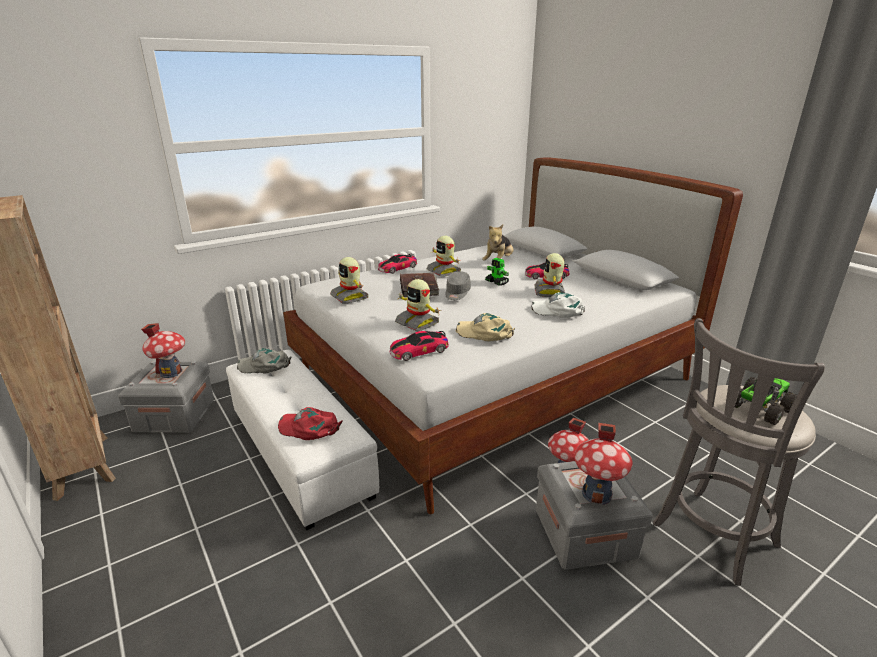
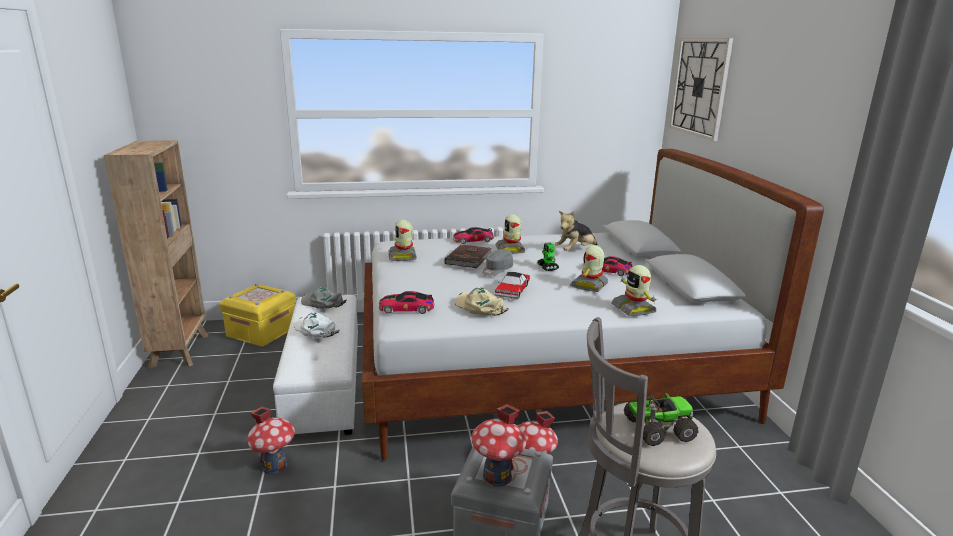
camera: 25 degrees right, 5 degrees down
(171, 372) = (262, 294): toy house -> toy house (275, 465)
(175, 415) = (262, 332): grey storage box -> yellow storage box
(309, 428) = (309, 355): red cap -> none
(418, 323) = (433, 287): toy robot -> toy robot (634, 308)
(494, 310) = (512, 290): none -> toy car
(558, 311) = (574, 303): white cap -> white cap (315, 329)
(574, 97) = (700, 87): none -> wall clock

